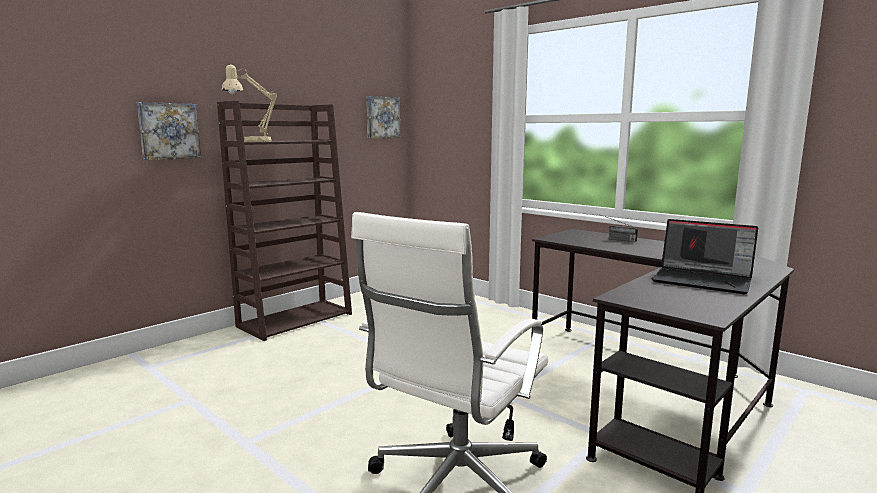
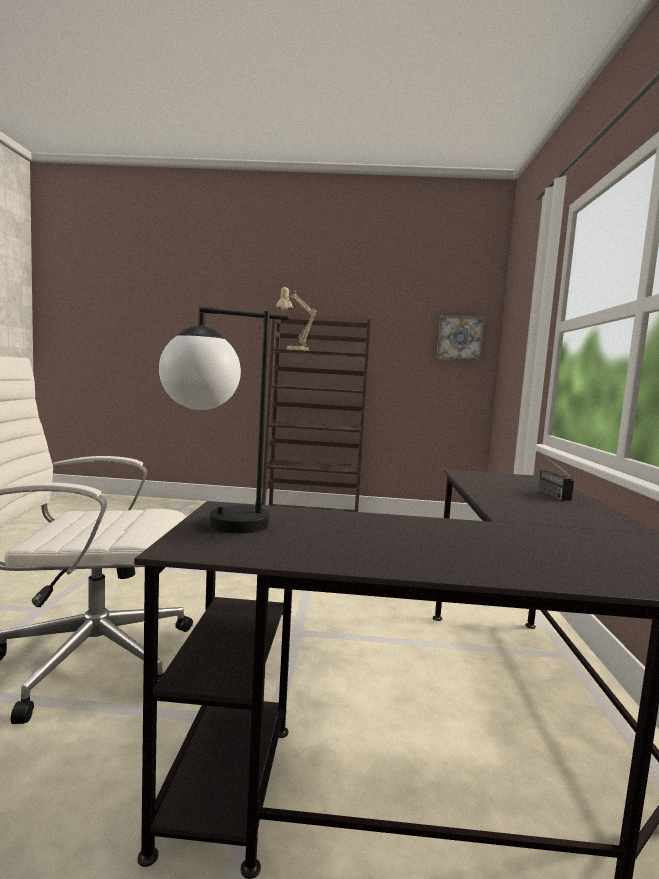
camera: 50 degrees right, 5 degrees down
(169, 131) = (240, 340): picture -> none
(661, 305) = (214, 525): none -> table lamp
(703, 280) = (401, 539): laptop -> none

